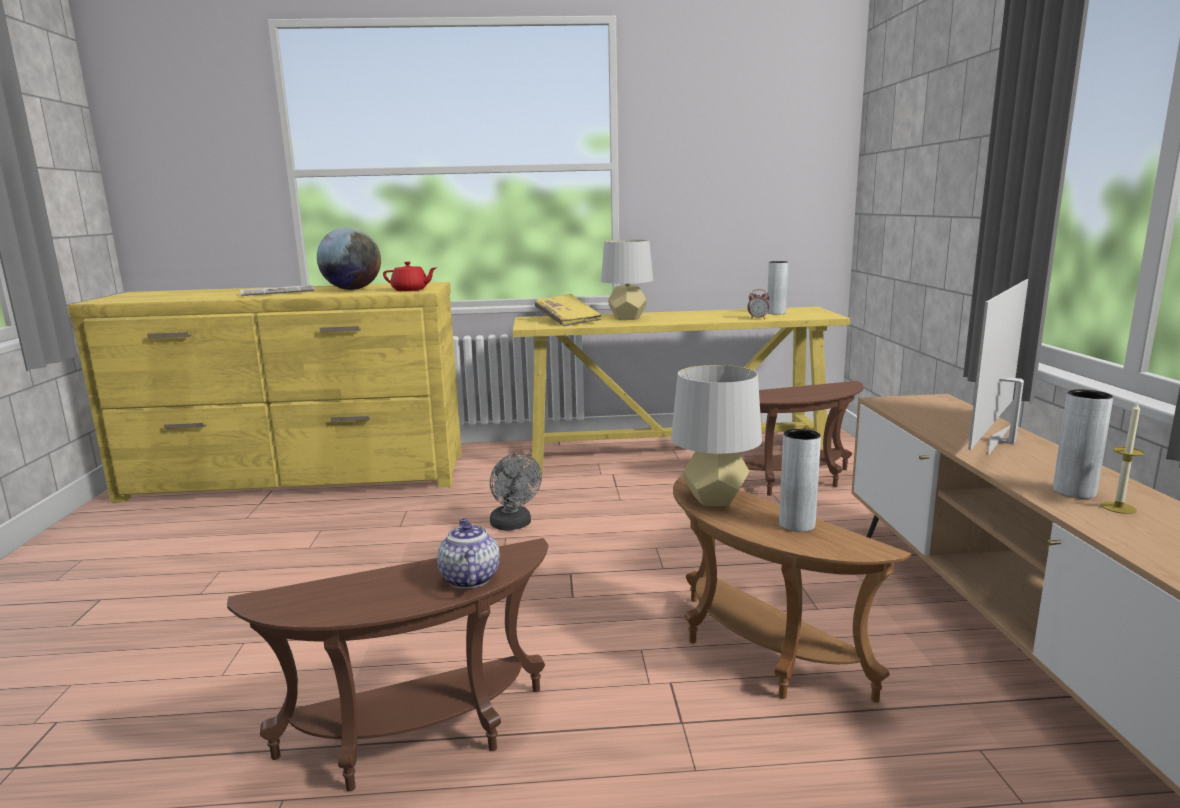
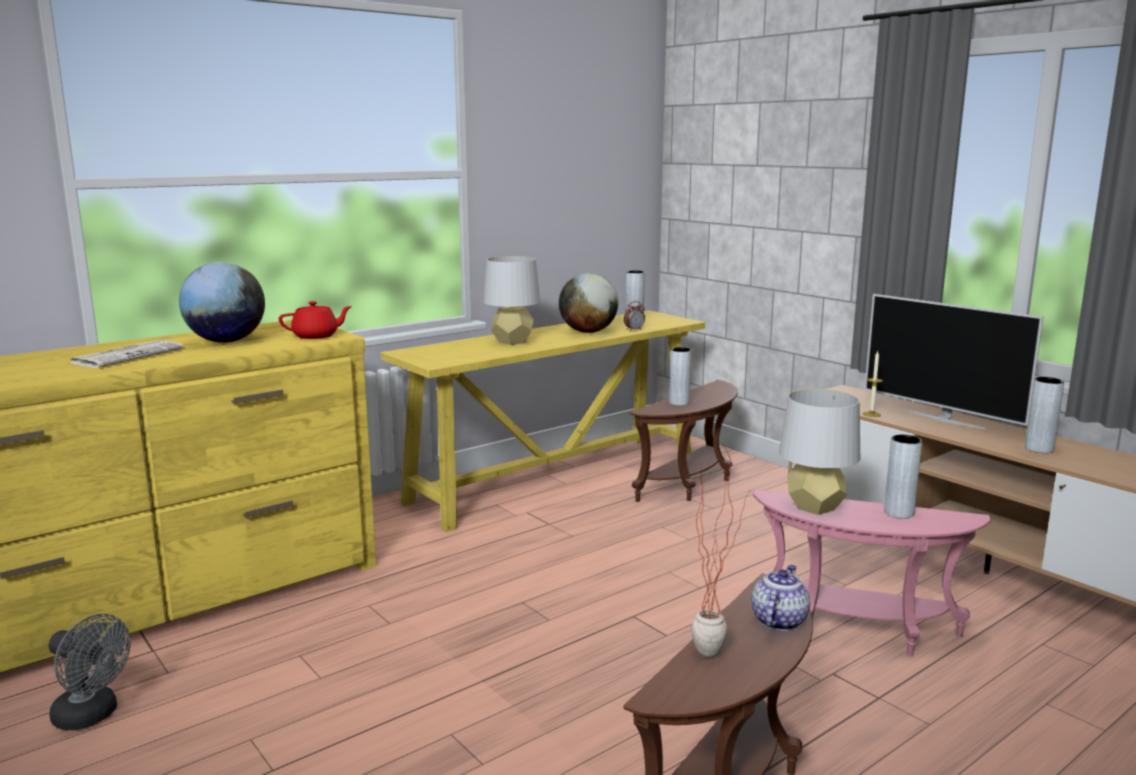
camera: 35 degrees left, 0 degrees up
(370, 583) = (717, 651): none -> potted plant
(469, 578) = (778, 620): teapot -> teapot turned 75 degrees clockwise
(514, 525) = (511, 588): grey fan -> grey fan (92, 716)
(567, 321) = (458, 351): yellow book -> none
(711, 317) = (588, 332): none -> globe
(756, 654) = (856, 632): brown side table -> pink side table
(772, 393) = (679, 403): none -> grey vase
(1002, 440) = (942, 419): television -> television turned 45 degrees counterclockwise
(1118, 507) = (1074, 455): candle -> candle (871, 414)

